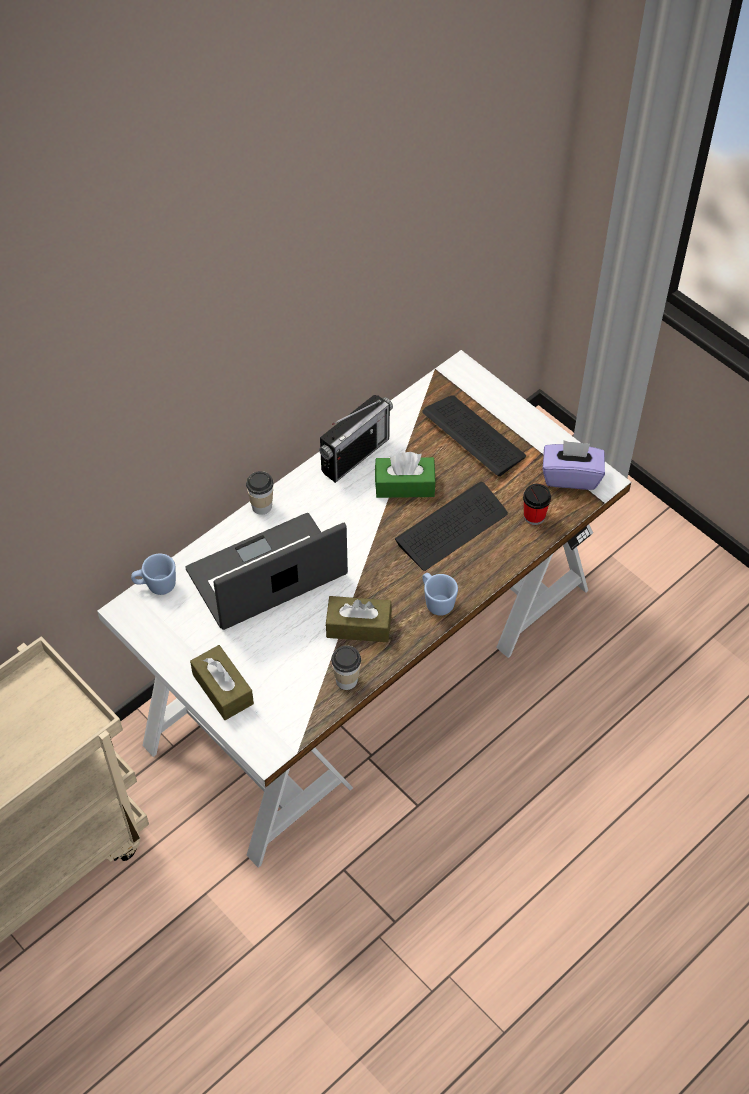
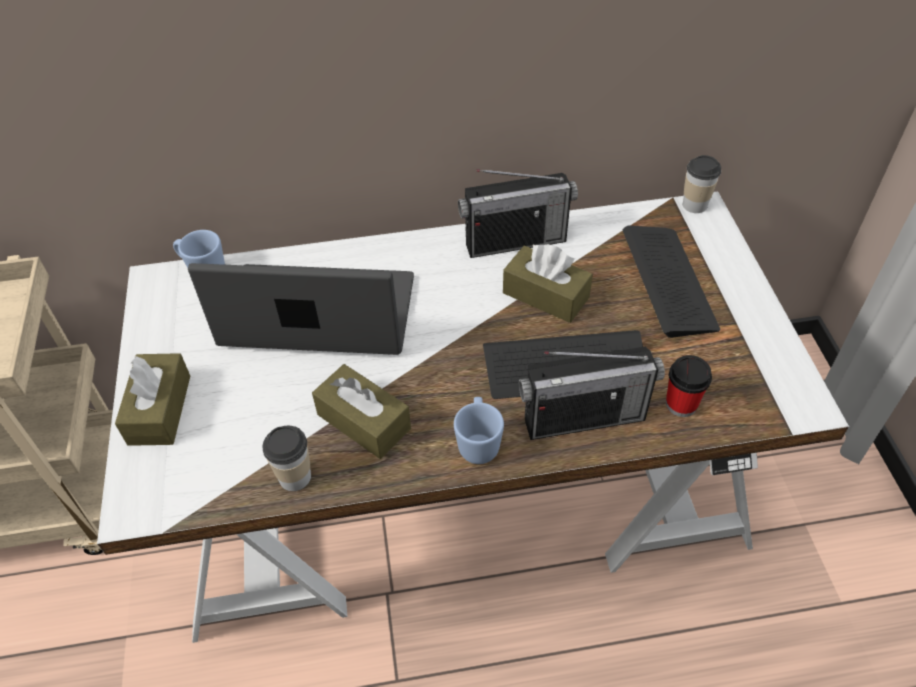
camera: 35 degrees right, 5 degrees down
(262, 506) = (375, 245): cup -> cup (694, 205)
(404, 485) = (545, 295): green tissue box -> brown tissue box
(485, 554) = (583, 418): none -> radio
(571, 476) = (765, 380): purple tissue box -> none

